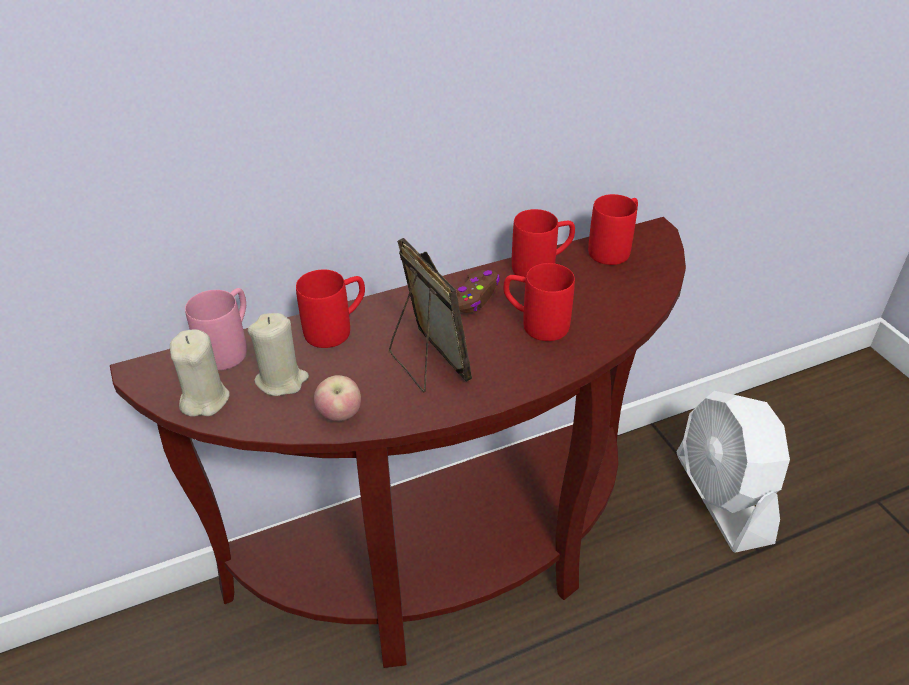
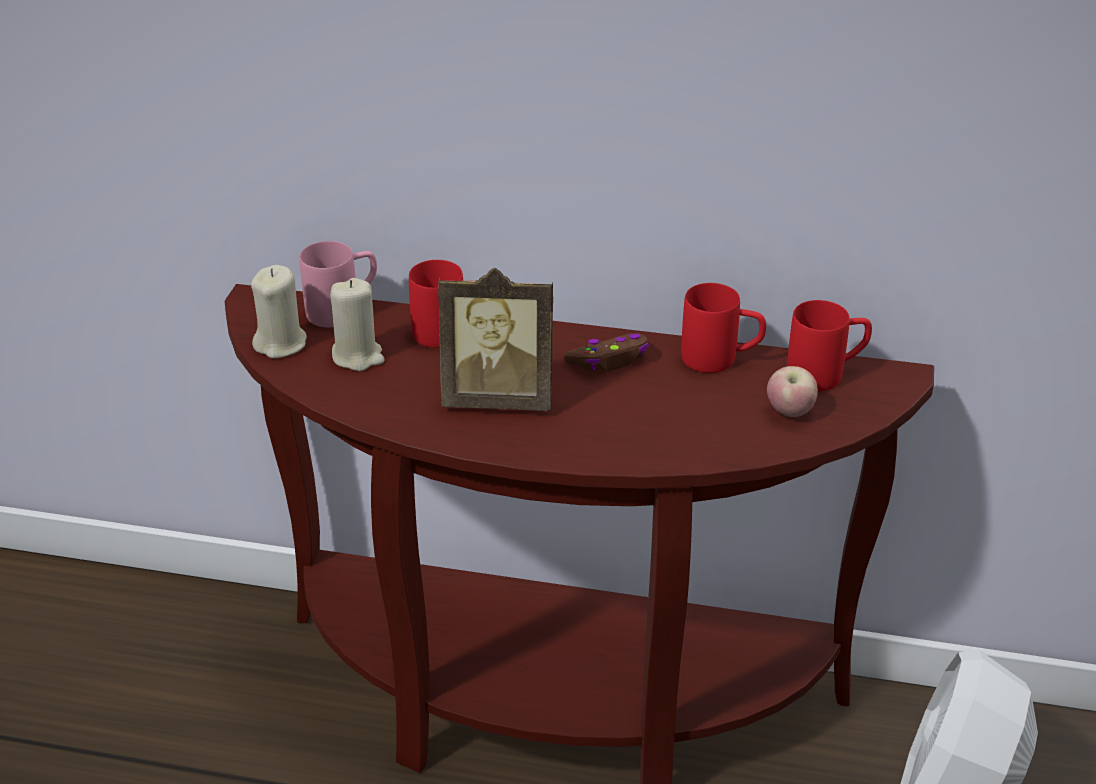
camera: 35 degrees right, 5 degrees down
(340, 415) = (376, 406): apple -> apple (790, 412)
(426, 364) = (498, 398): picture frame -> picture frame turned 90 degrees clockwise
(535, 323) = (646, 409): red mug -> none

